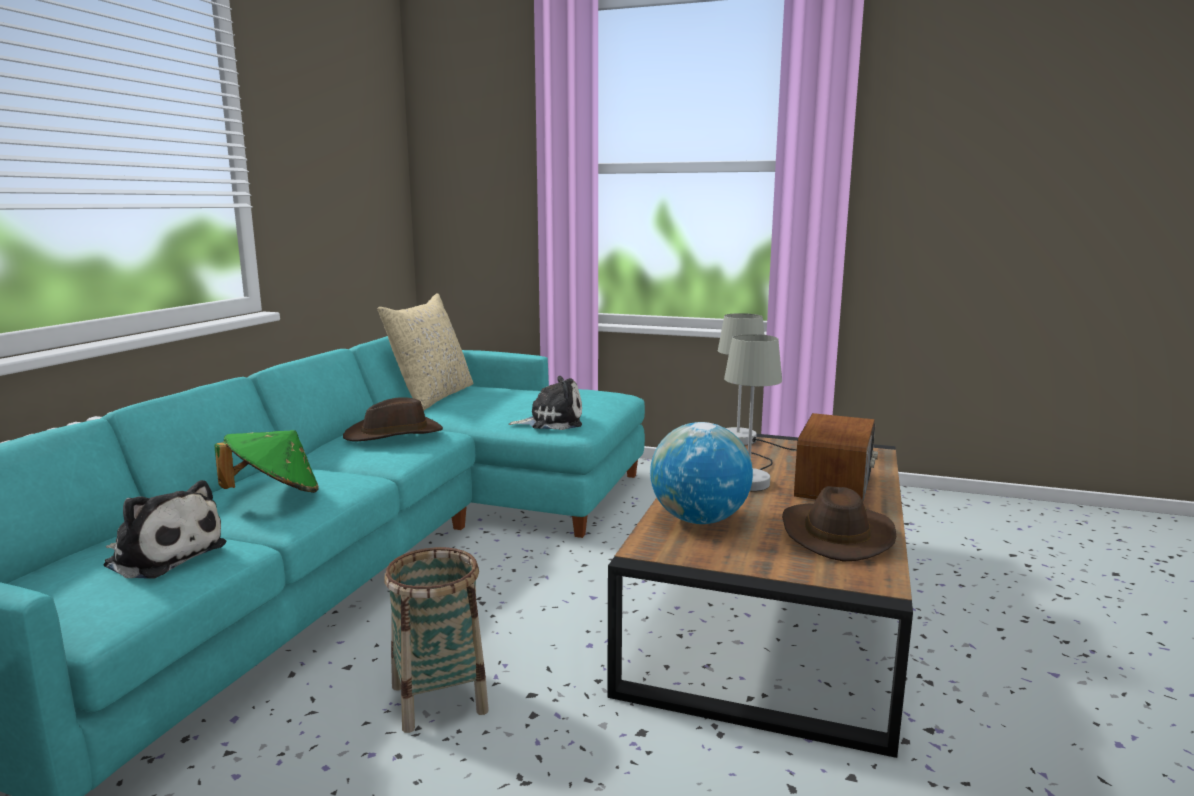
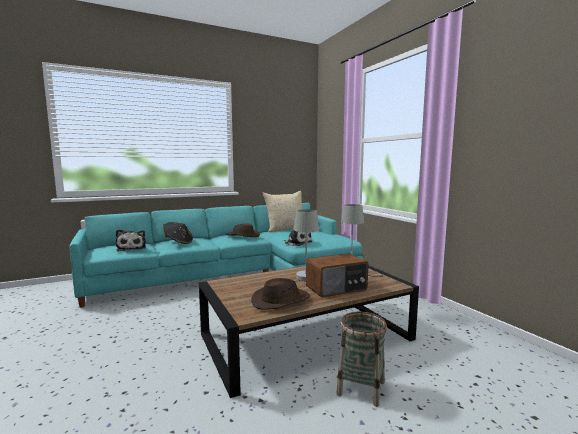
camera: 45 degrees right, 5 degrees down
(274, 494) = (178, 242): green hat -> black hat
(439, 699) = (171, 314): basket -> basket (361, 388)
(699, 520) = (255, 281): globe -> none

